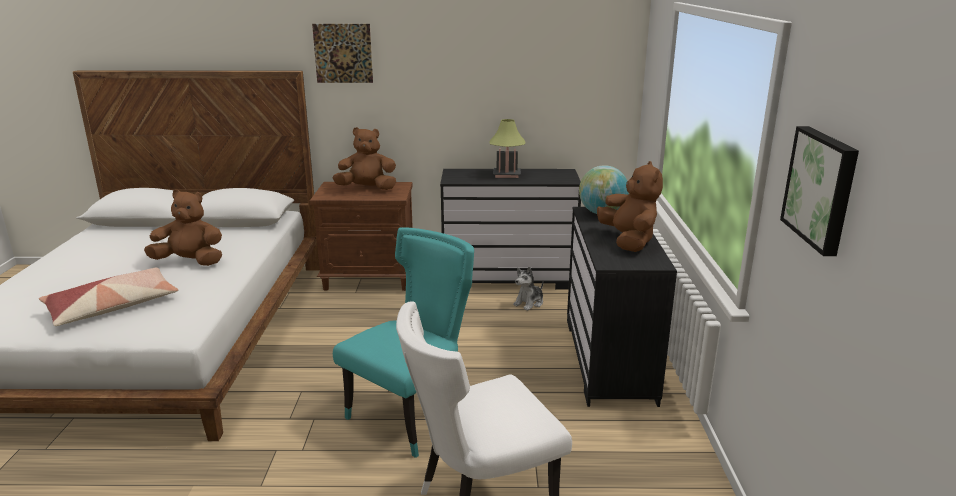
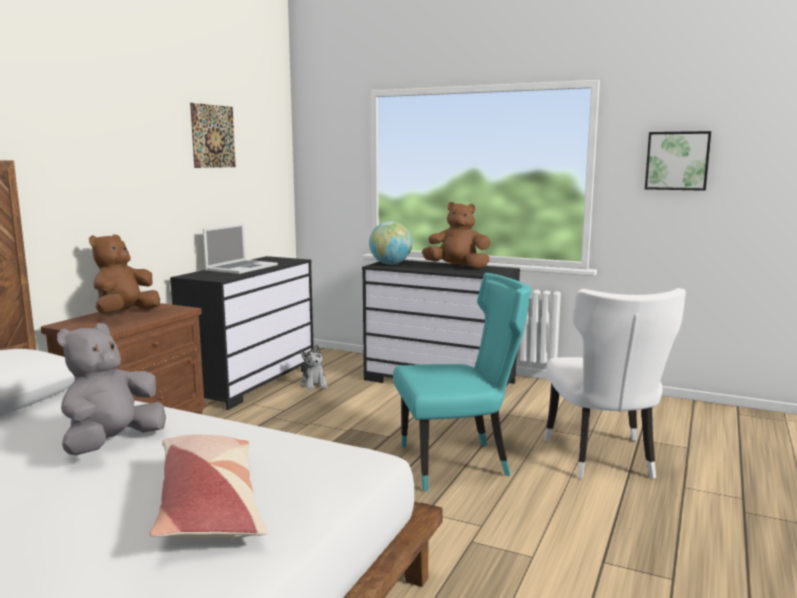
camera: 65 degrees left, 10 degrees down
(190, 262) = (112, 444): brown plush toy -> grey plush toy
(343, 53) = (52, 136): picture -> picture (213, 136)
(413, 414) = (459, 463): turquoise chair -> turquoise chair turned 105 degrees clockwise
(506, 175) = (241, 267): table lamp -> laptop

